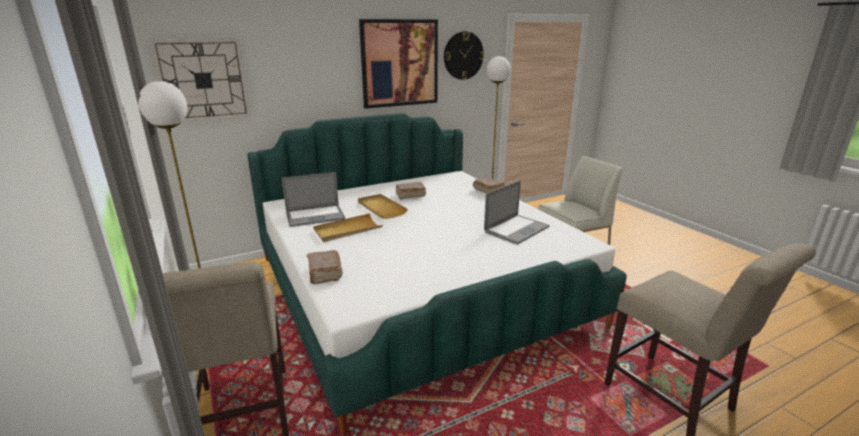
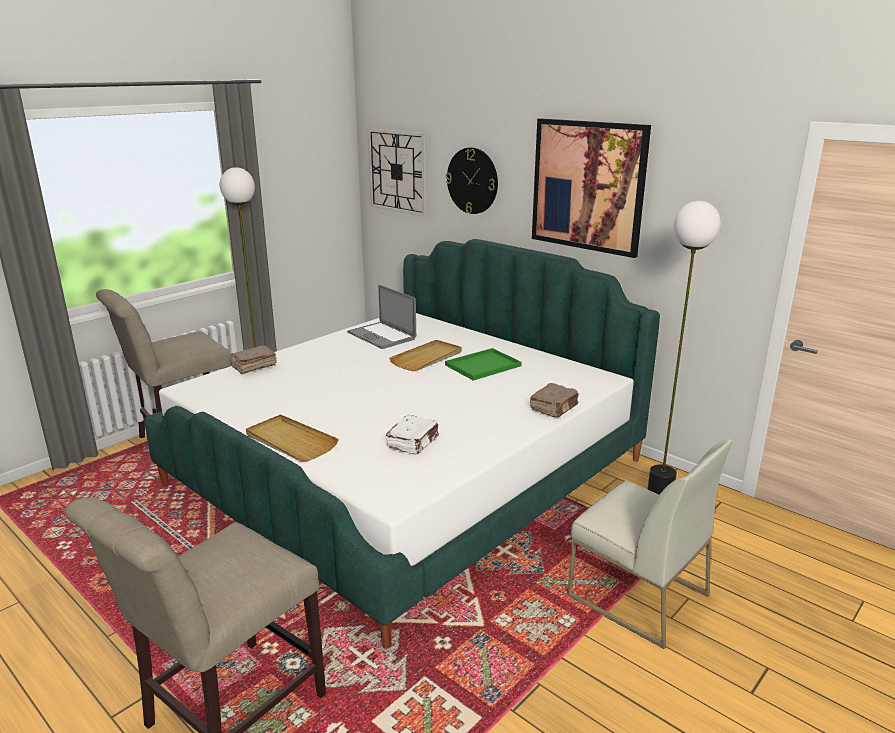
camera: 70 degrees right, 0 degrees up
(347, 230) = (354, 356): beige tray -> beige tray (290, 441)
(410, 195) = (483, 365): brown book -> green tray
(463, 55) = (696, 190): wall clock -> wall clock (472, 181)
(516, 229) = (413, 443): laptop -> white book

